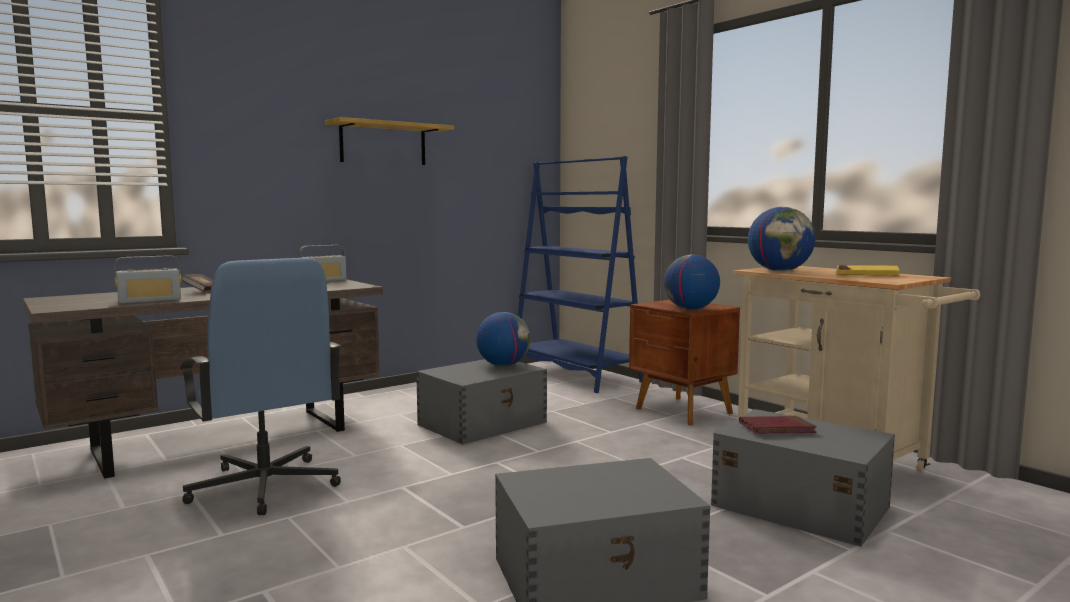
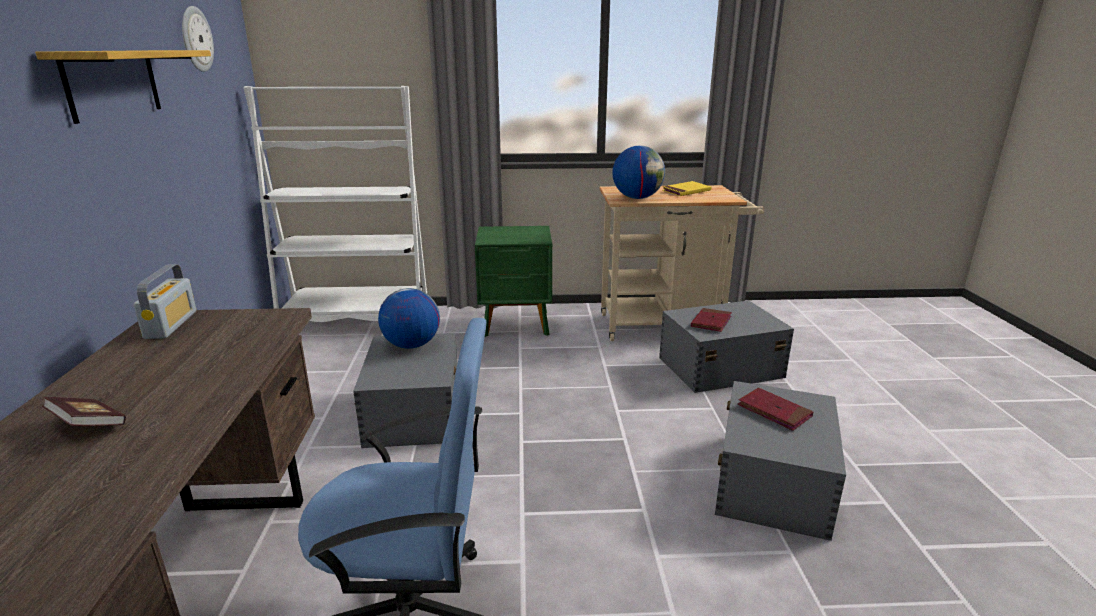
camera: 55 degrees left, 15 degrees up
(150, 300) = (110, 489): radio -> none
(485, 124) = (196, 39): none -> wall clock
(575, 374) = (357, 322): blue bookcase -> white bookcase
(612, 482) = (774, 411): none -> red book
(683, 411) = (517, 324): brown nightstand -> green nightstand
(690, 309) = (533, 238): globe -> none

